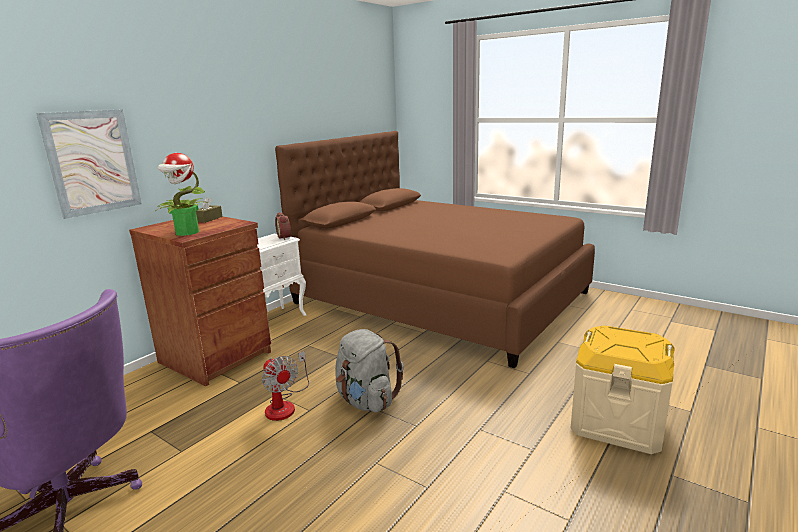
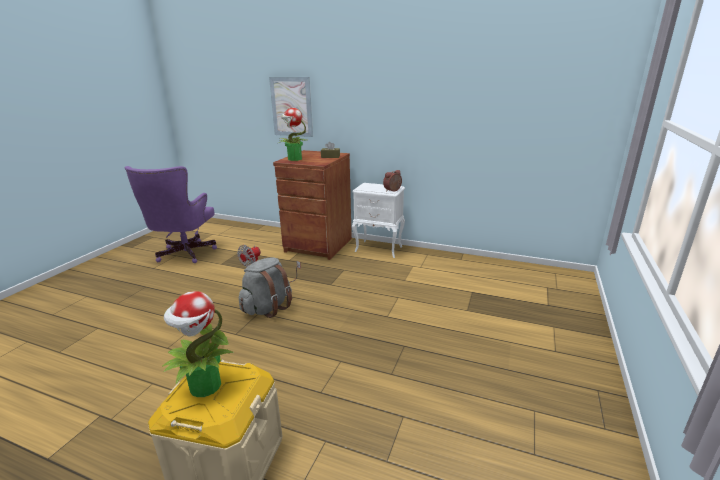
camera: 75 degrees right, 5 degrees up
(440, 297) = (477, 315): brown bed -> none
(625, 345) = (204, 387): none -> potted plant

